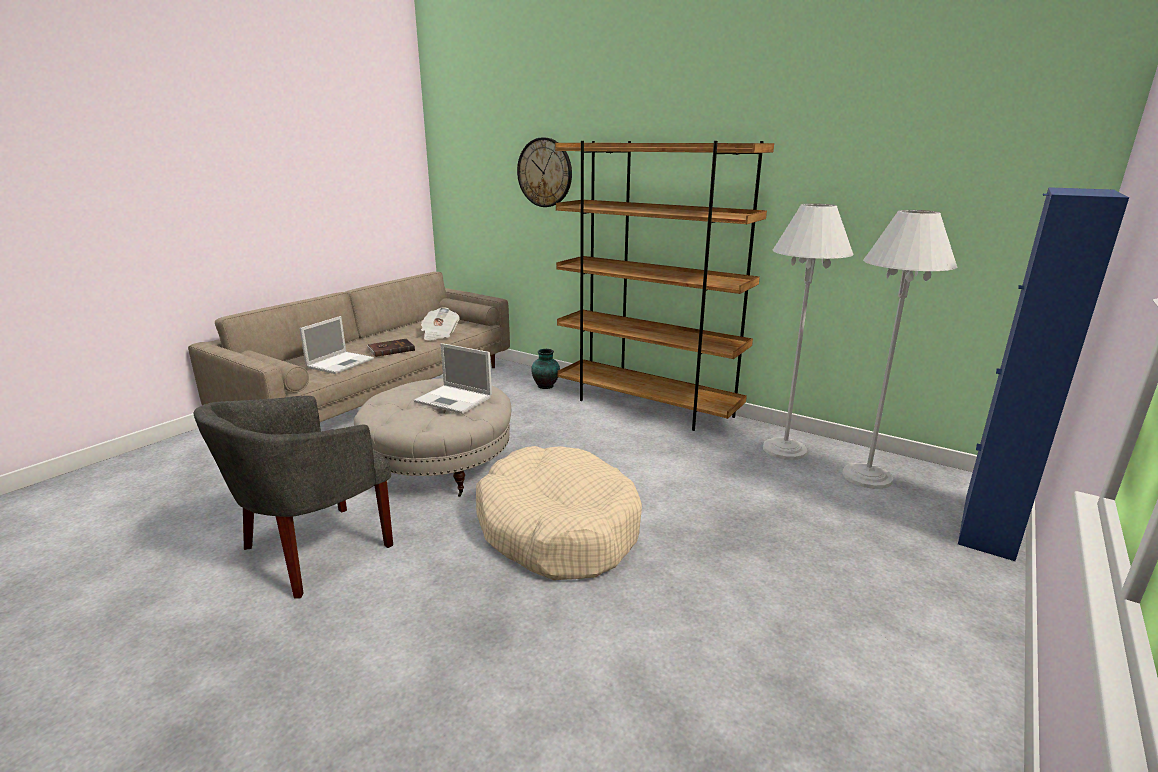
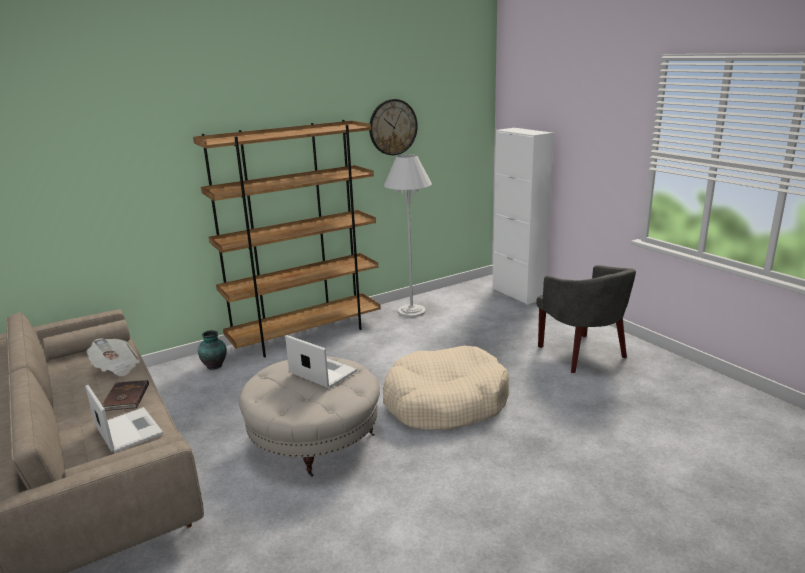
camera: 65 degrees left, 0 degrees up
(313, 551) = (403, 515): grey armchair -> grey armchair (582, 354)
(455, 400) = (322, 372): laptop -> laptop turned 105 degrees counterclockwise
(545, 172) = (144, 170): wall clock -> wall clock (393, 127)
(867, 476) = (458, 302): white floor lamp -> none
(988, 526) = (517, 294): blue cabinet -> white cabinet

